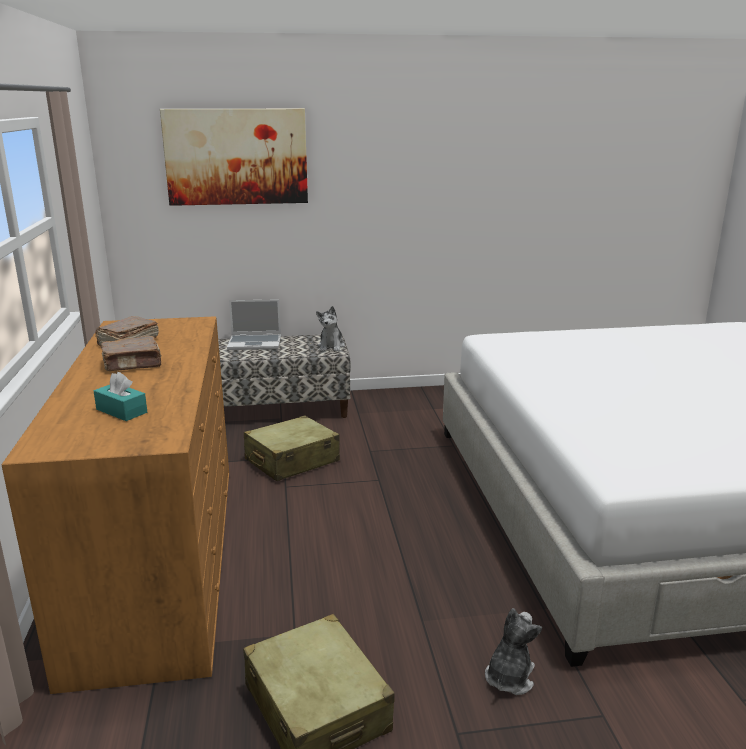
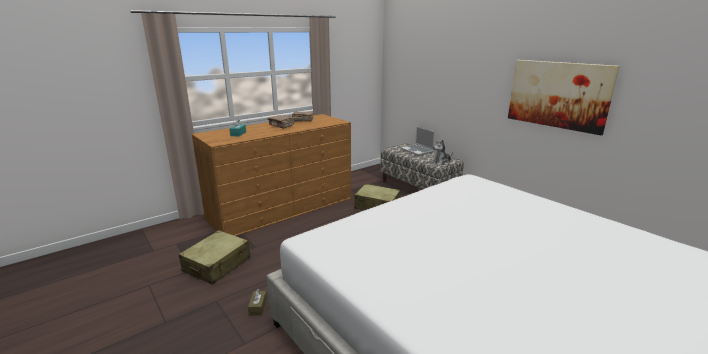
camera: 60 degrees right, 0 degrees up
(236, 157) = (431, 51): picture -> picture (557, 95)
(509, 677) = (258, 307): plush toy -> brown tissue box

